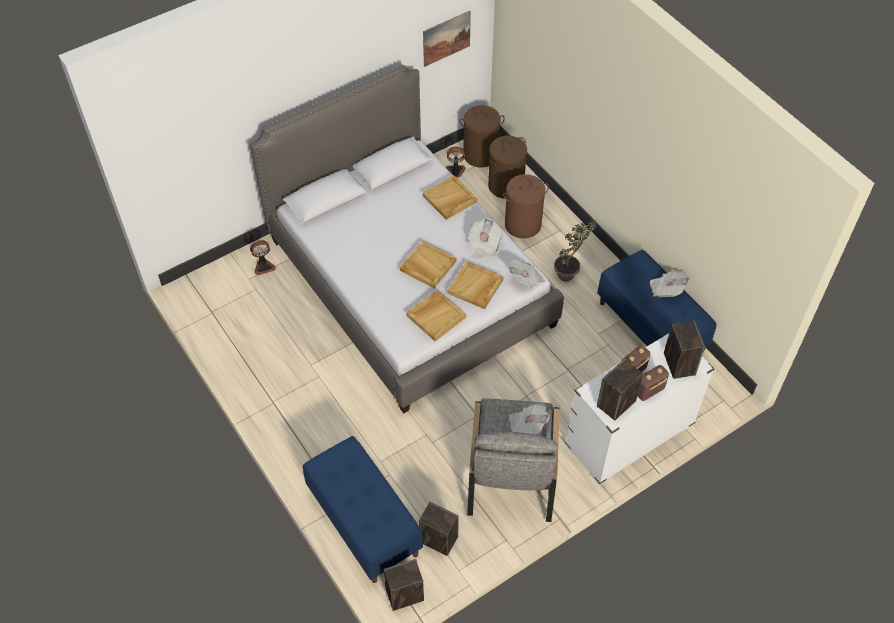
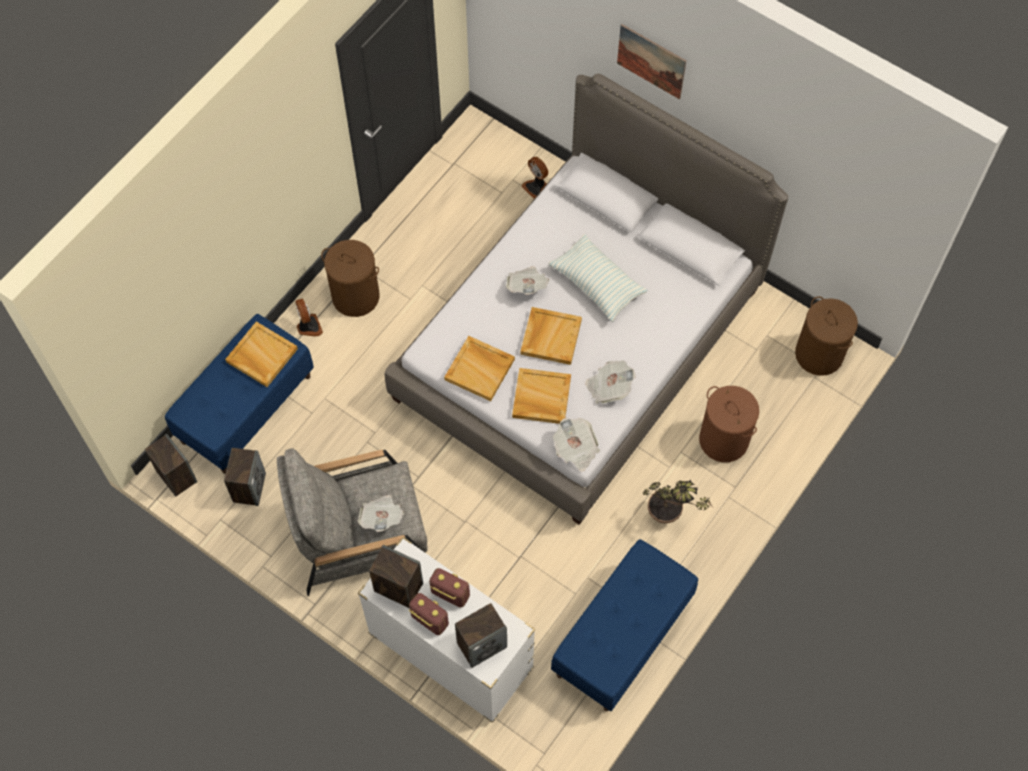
camera: 70 degrees right, 10 degrees up
(396, 226) = (597, 284): none -> pillow
(446, 38) = (849, 207): picture -> picture (651, 61)
(449, 199) = (665, 326): beige tray -> beige tray (261, 355)
(455, 171) = (776, 334): fan -> fan (308, 327)
(506, 185) = (781, 400): brown laundry basket -> brown laundry basket (356, 296)
(667, 289) = (642, 623): newspaper -> newspaper (527, 286)

